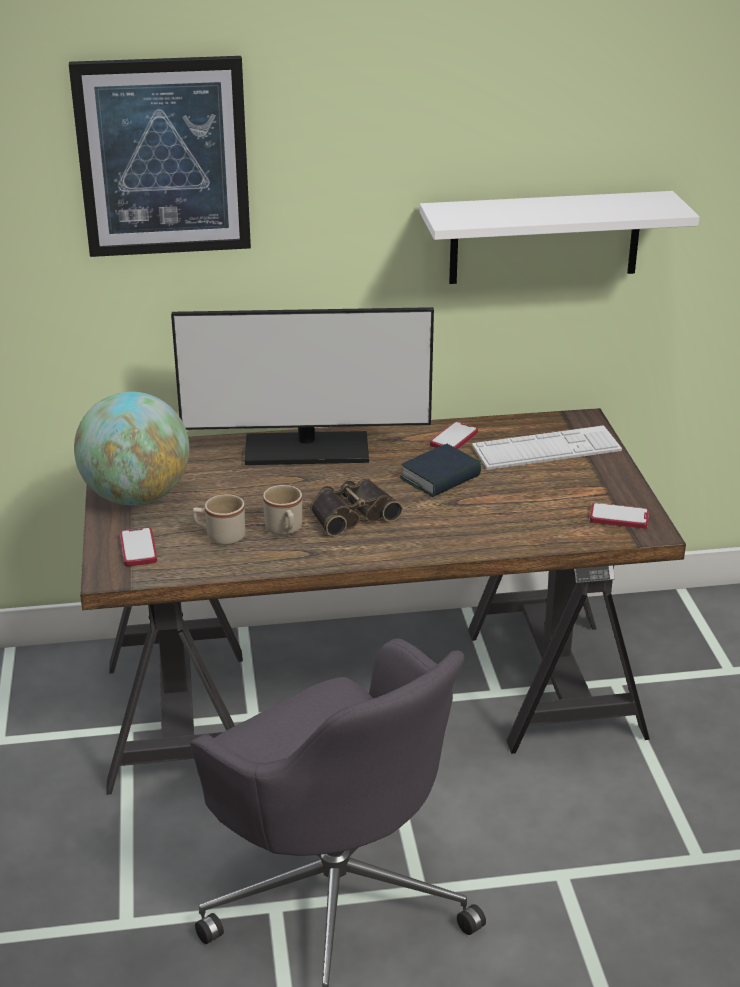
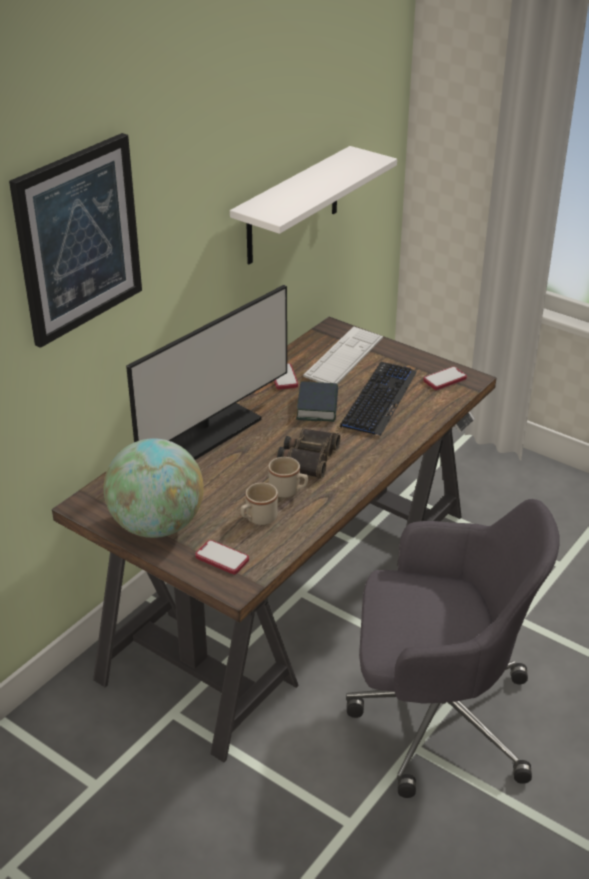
camera: 45 degrees left, 5 degrees up
(513, 501) = (379, 399): none -> keyboard

